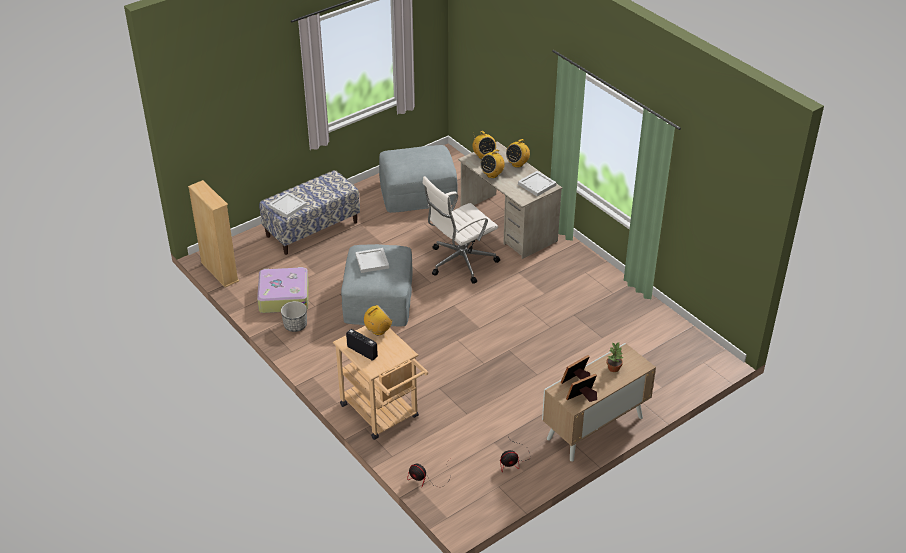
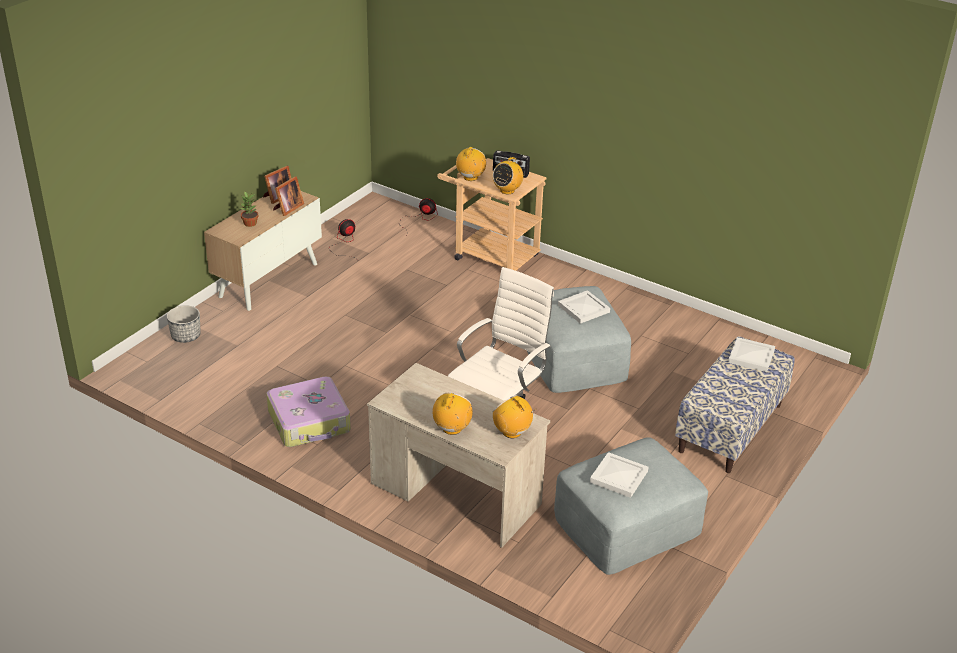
camera: 160 degrees right, 5 degrees down
(219, 272) = (787, 350): beige bookcase -> none
(283, 296) = (685, 338): suitcase -> suitcase (310, 422)
(295, 325) = (644, 312): planter -> planter (186, 336)
(492, 174) = (482, 403): radio -> radio (470, 177)
(537, 185) = (406, 399): white tray -> white tray (618, 477)

